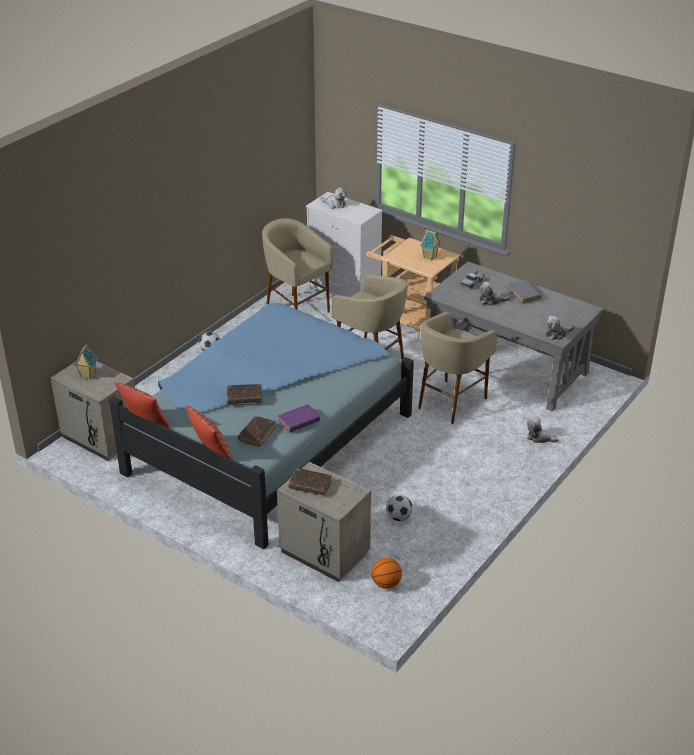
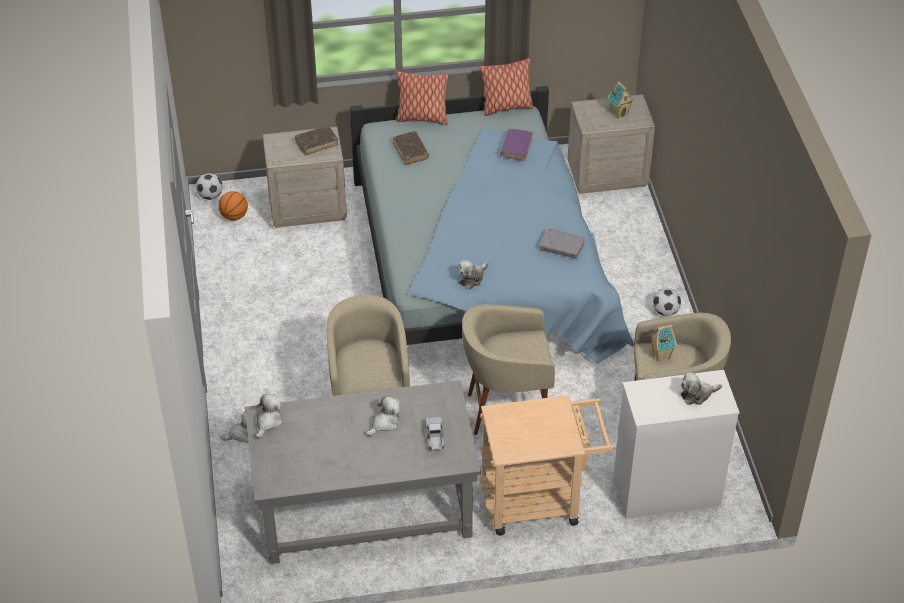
camera: 135 degrees right, 10 degrees up
(244, 397) = (464, 168): brown book -> none
(299, 422) = (394, 182): purple book -> purple book (516, 148)
(340, 339) = (472, 278): none -> plush toy
(399, 517) = (284, 270): football -> football (210, 196)
(430, 257) = (519, 434): toy house -> toy house (660, 354)
(523, 295) = (360, 458): grey book -> grey book (562, 247)

